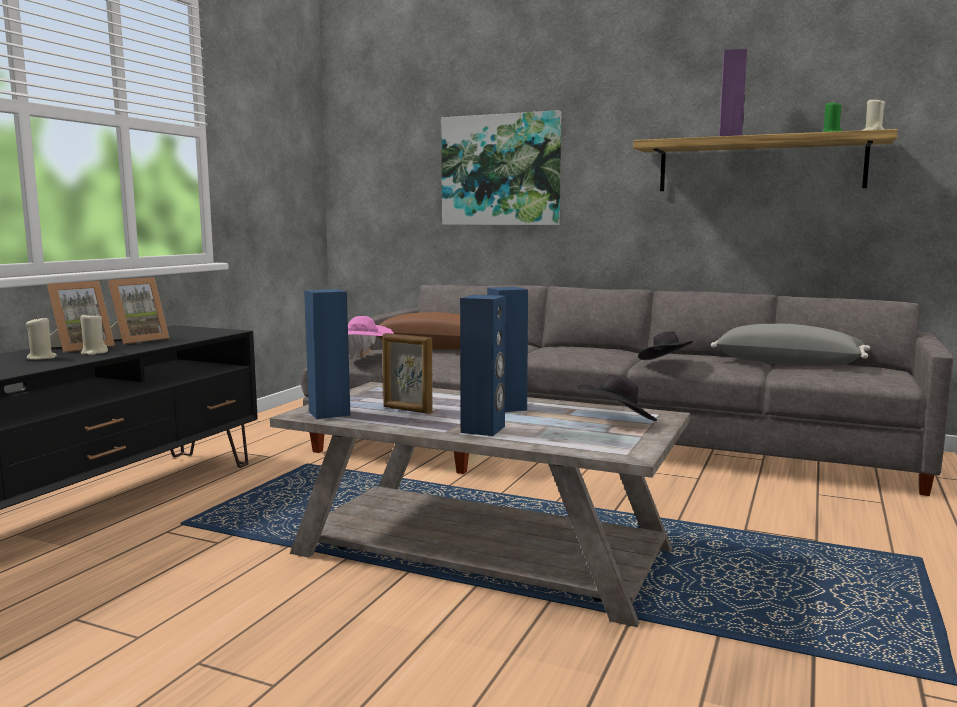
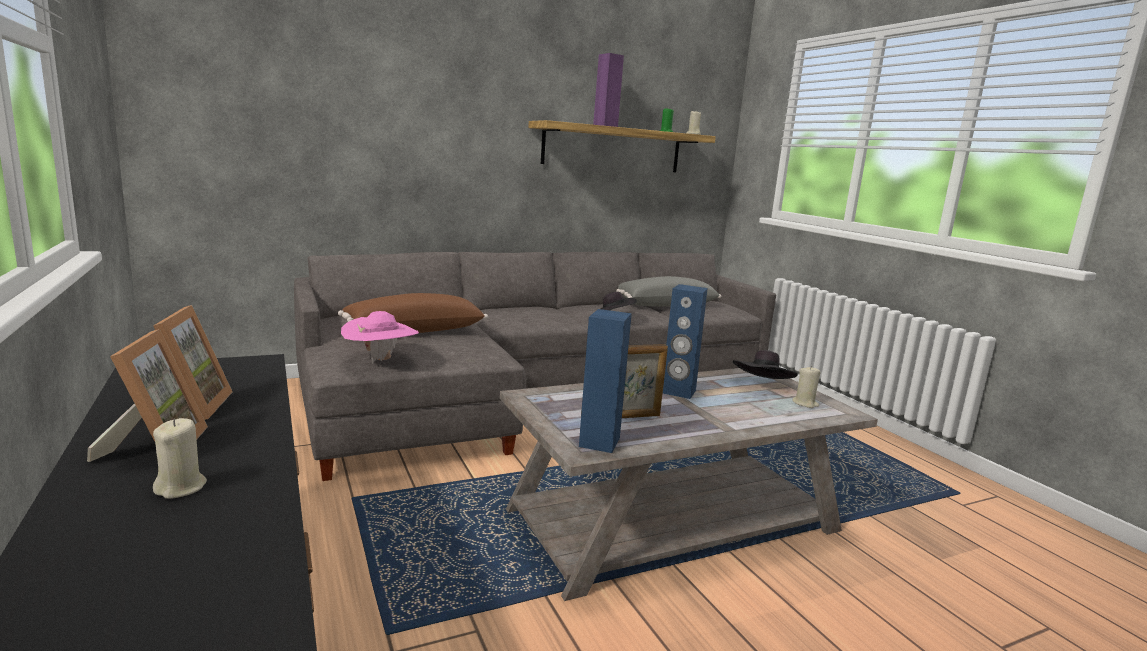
camera: 50 degrees left, 5 degrees up
(94, 353) = (228, 450): beige candle -> beige candle (805, 403)
(483, 429) = (735, 419): blue speaker -> none
(501, 170) = (386, 129): picture -> none

